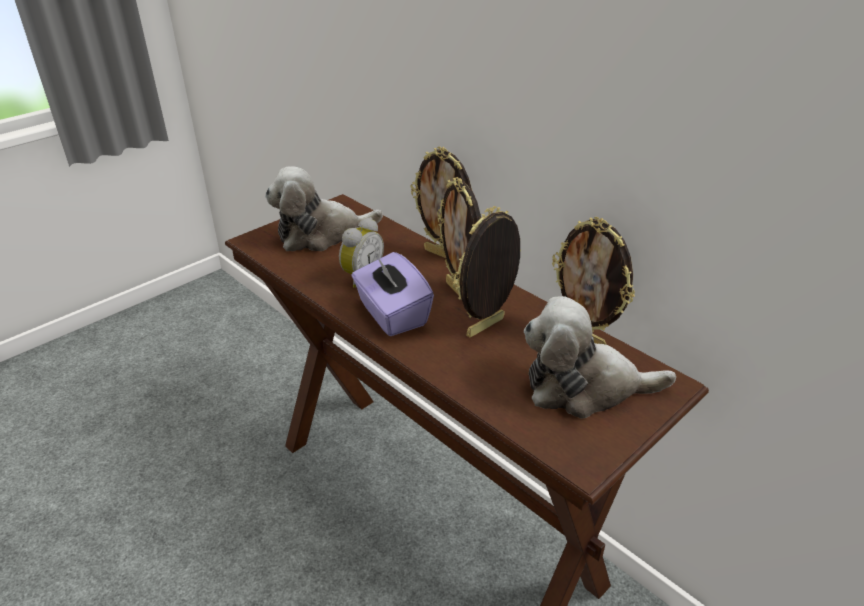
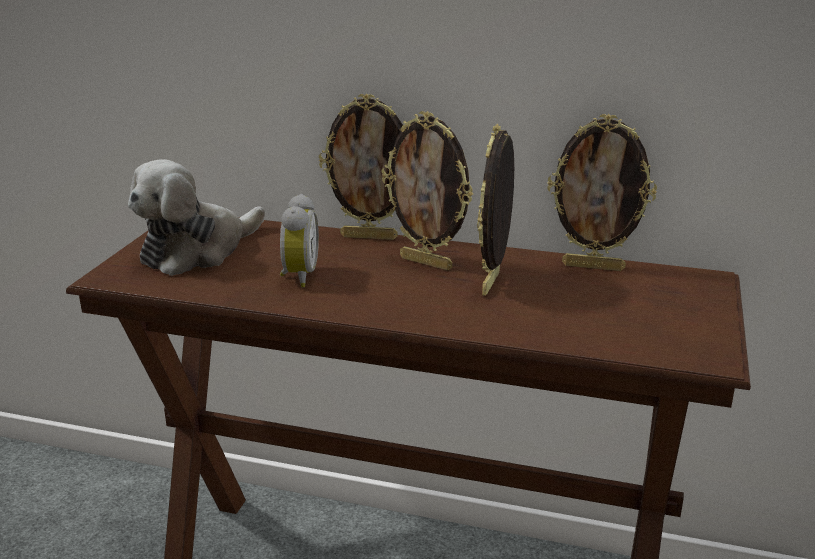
camera: 30 degrees left, 10 degrees down
(392, 314) = (377, 299): purple tissue box -> none
(584, 387) = (641, 303): plush toy -> none

